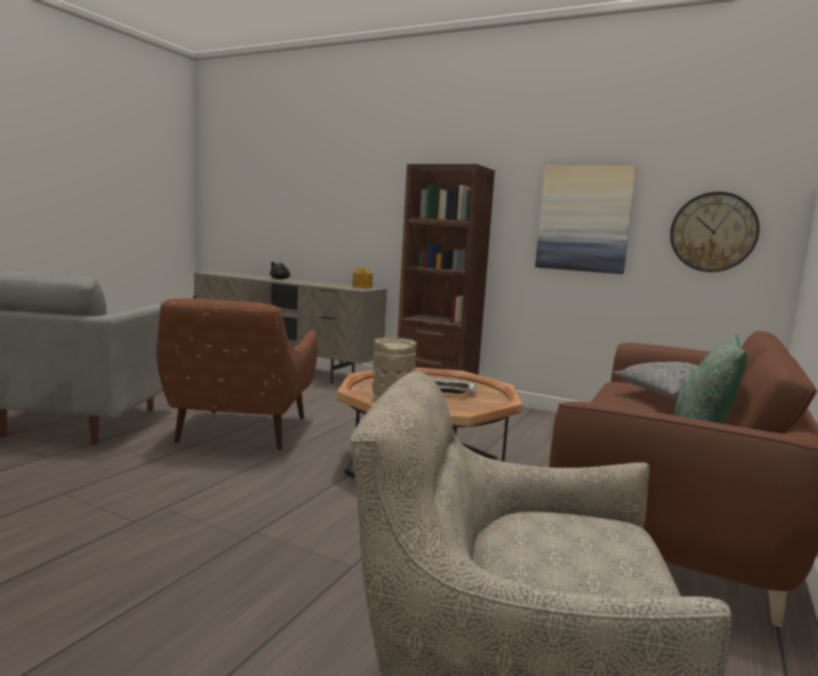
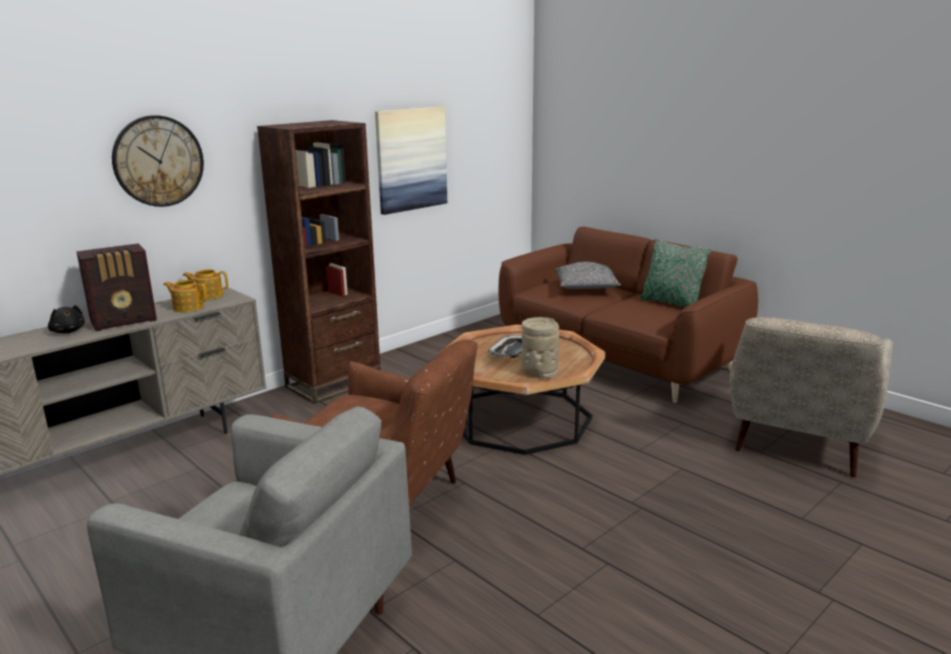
camera: 70 degrees left, 10 degrees up
(303, 282) = (125, 321): none -> radio
(335, 286) = (188, 307): none -> teapot
(713, 232) = (490, 155): wall clock -> wall clock (158, 161)

